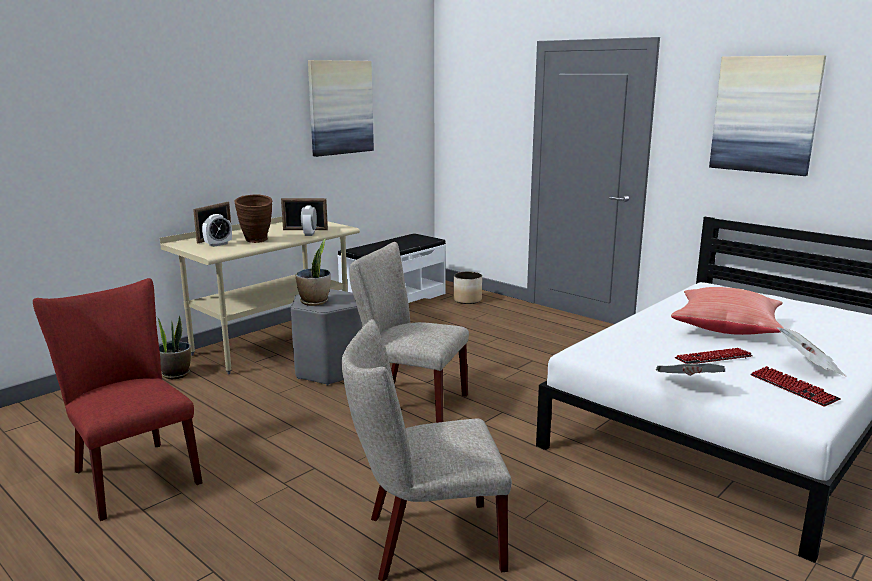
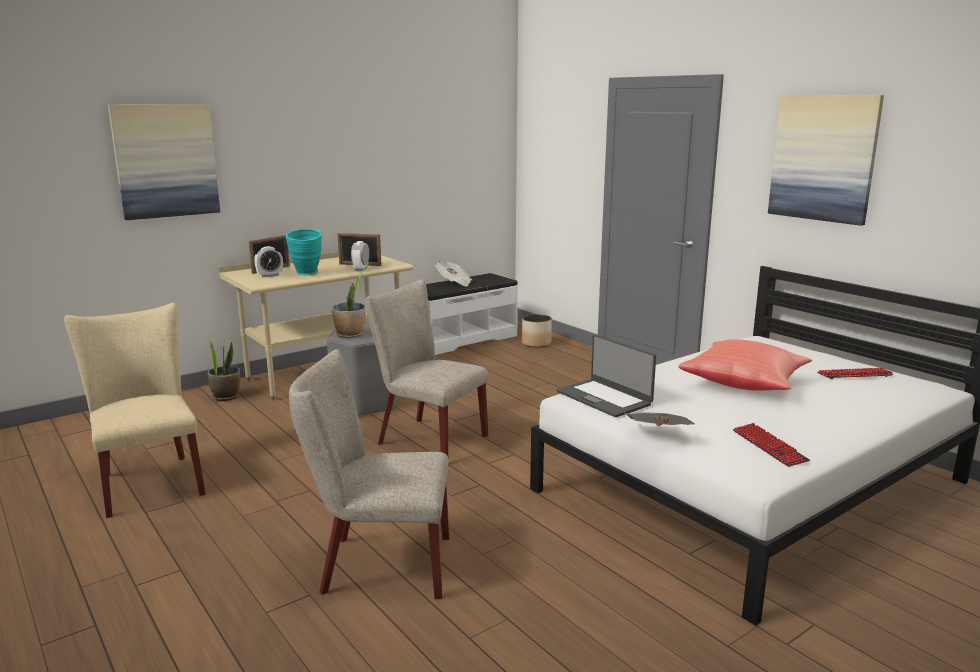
camera: 10 degrees right, 0 degrees up
(132, 474) = (149, 481): red chair -> beige chair
(257, 241) = (307, 274): brown vase -> turquoise vase
(340, 107) = (410, 145): picture -> picture (166, 161)
(611, 351) = (604, 398): none -> laptop
(713, 358) = (707, 412): keyboard -> keyboard (854, 375)
(809, 367) = (803, 428): newspaper -> newspaper (454, 283)

